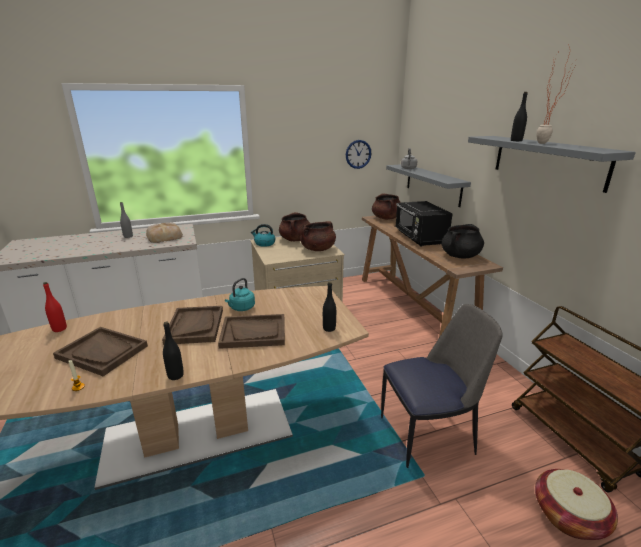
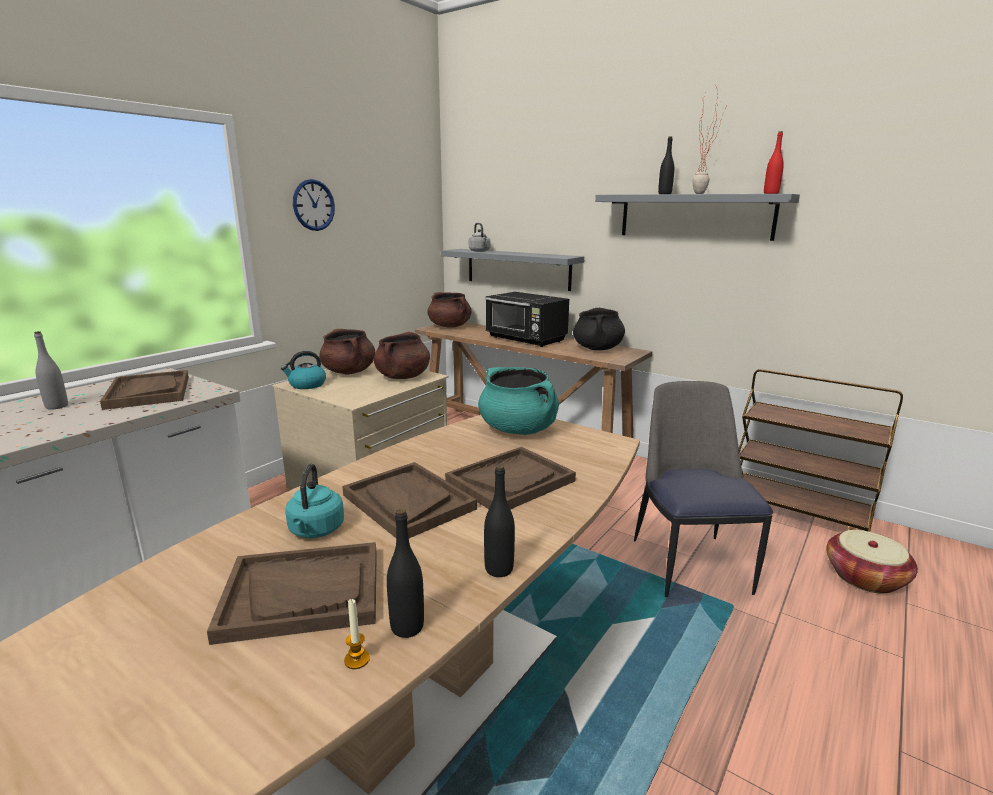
camera: 35 degrees left, 5 degrees down
(59, 329) = (122, 598): red bottle -> red bottle (771, 193)
(165, 236) = (148, 392): bread -> brown tray
(241, 308) = (438, 460): turquoise kettle -> turquoise kettle (315, 531)
(309, 302) = (518, 429): none -> turquoise cooking pot
(329, 328) = (592, 448): black bottle -> black bottle (407, 627)
(358, 154) = (398, 236): wall clock -> wall clock (313, 205)
(428, 434) = (689, 563): chair -> chair turned 45 degrees counterclockwise

